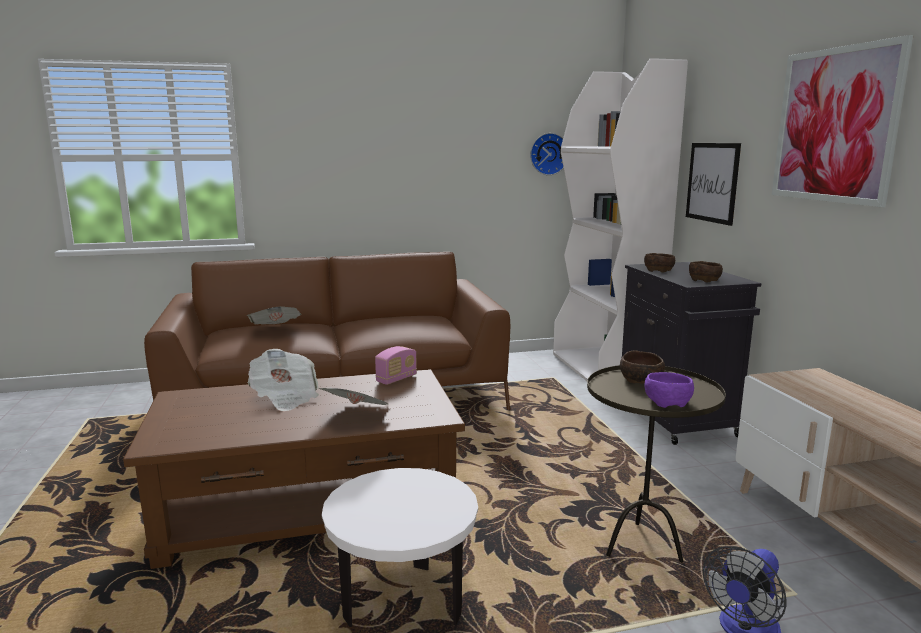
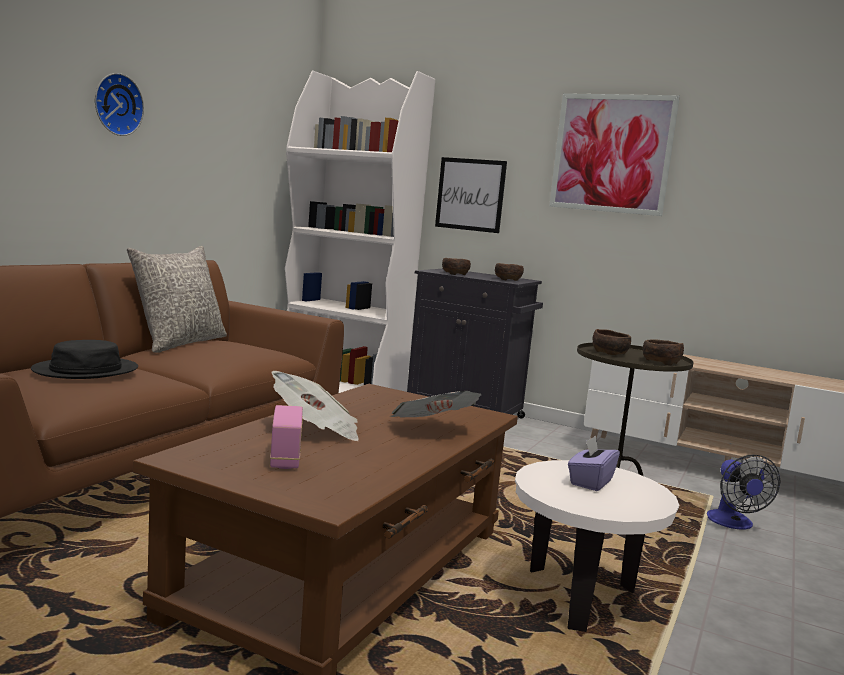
camera: 50 degrees left, 5 degrees down
(275, 330) = (85, 370): newspaper -> black hat
(393, 316) = (179, 343): none -> grey pillow
(396, 379) = (367, 395): radio -> radio (285, 458)
(408, 498) = (590, 482): none -> purple tissue box
(548, 154) = (264, 153): wall clock -> wall clock (116, 104)
(666, 401) = (660, 362): purple bowl -> brown bowl

